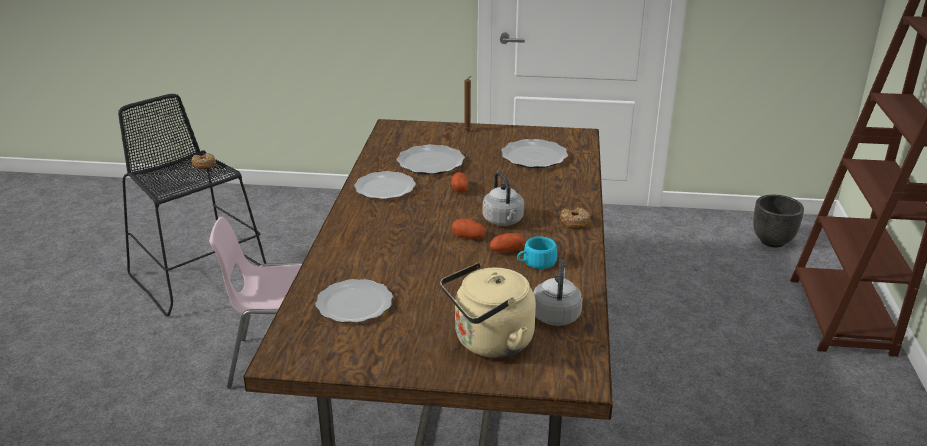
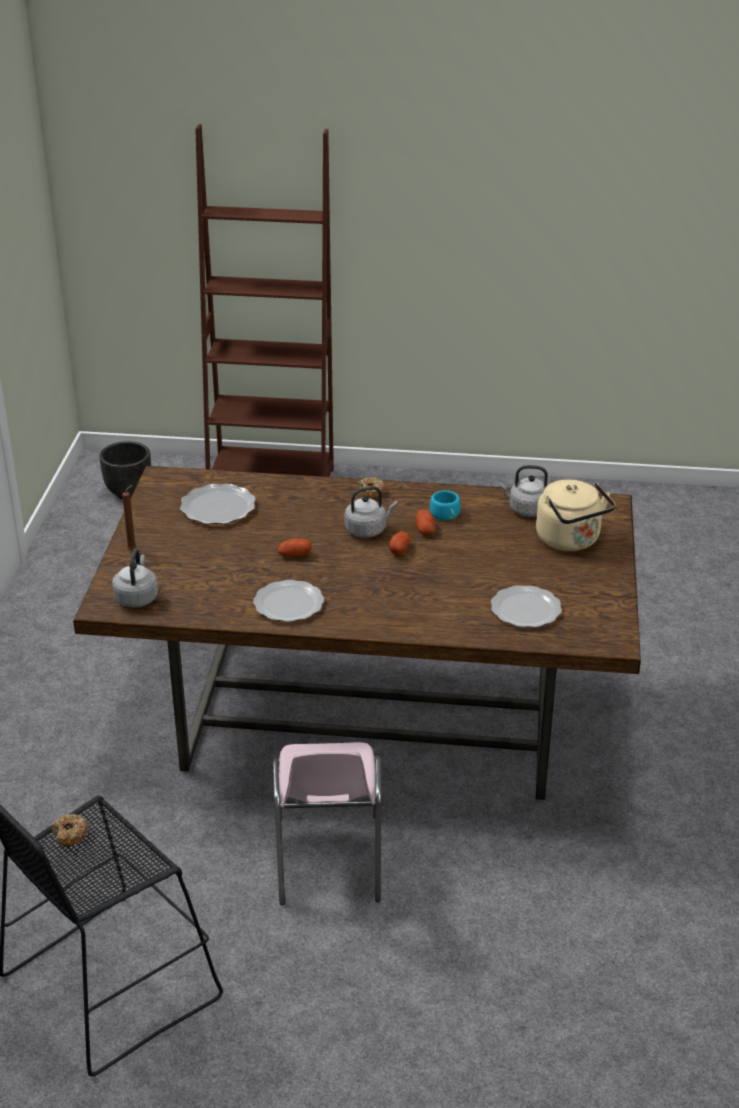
camera: 90 degrees left, 5 degrees up
(402, 135) = (137, 597): none -> grey kettle
(430, 163) = (225, 575): plate -> none

